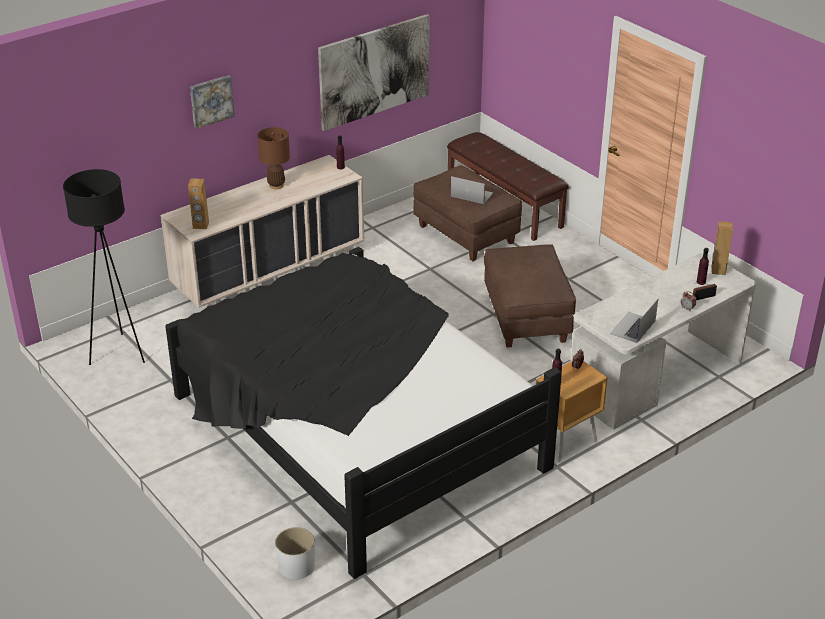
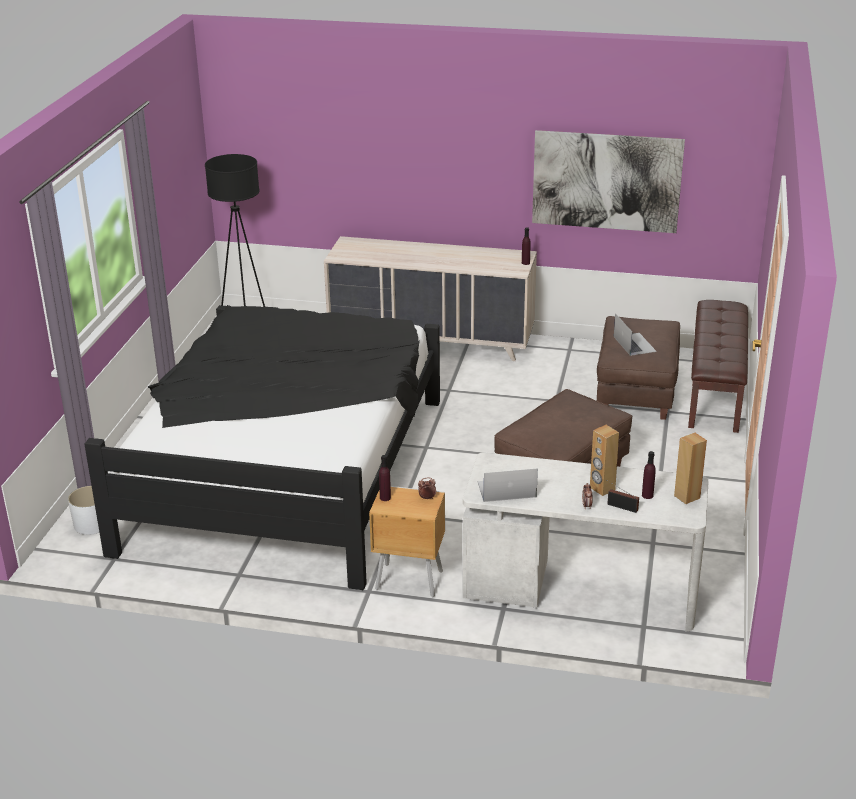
camera: 50 degrees right, 5 degrees down
(200, 225) = (349, 254): brown speaker -> brown speaker (602, 489)
(211, 100) = (406, 143): picture -> none
(276, 185) = (453, 253): brown table lamp -> none

